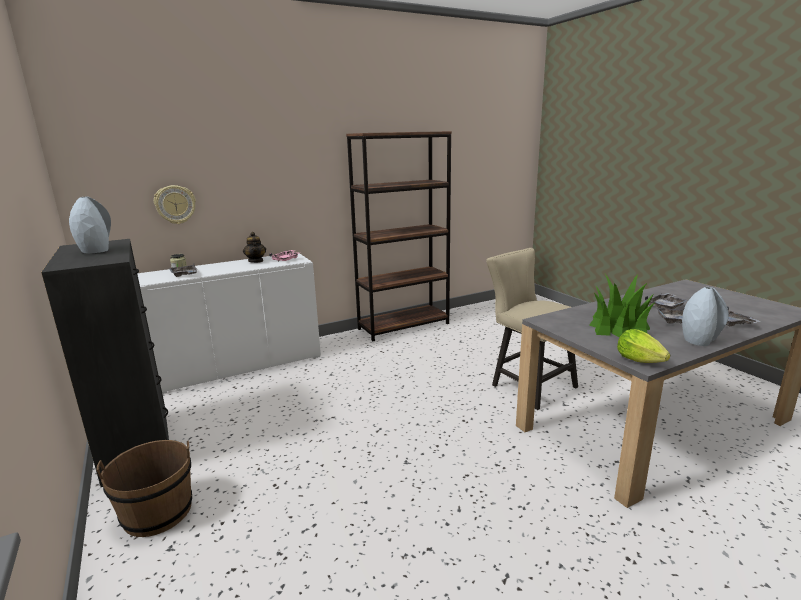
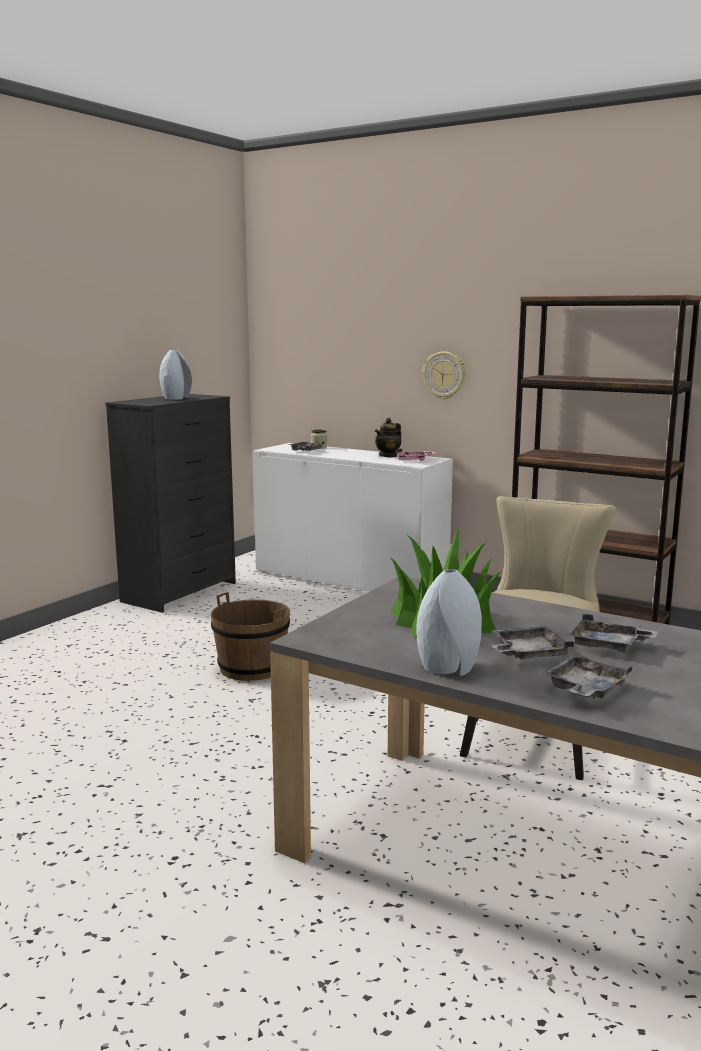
camera: 60 degrees right, 5 degrees down
(157, 512) = (104, 628): brown bucket -> brown bucket (252, 668)
(175, 204) = (335, 375): wall clock -> wall clock (444, 375)
(639, 360) = (318, 636): lettuce -> none

